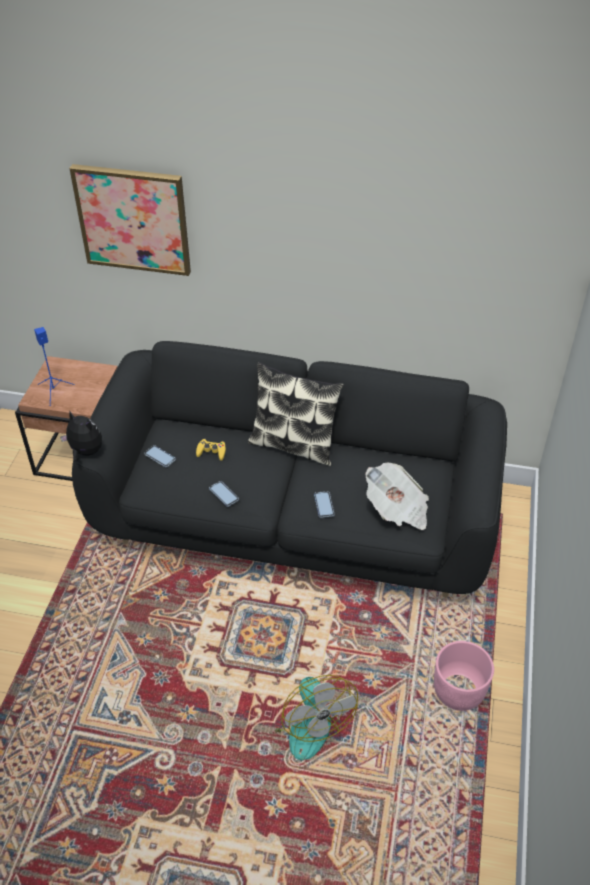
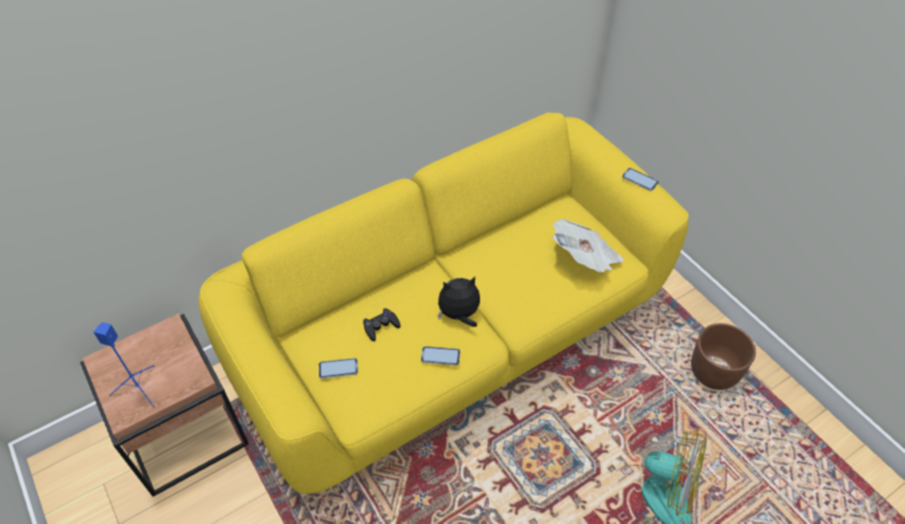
camera: 45 degrees left, 5 degrees up
(85, 452) = (287, 421): plush toy -> plush toy (459, 315)
(133, 219) = (152, 122): picture -> none
(211, 452) = (381, 326): yellow game controller -> black game controller
(294, 444) = (440, 266): pillow -> none
(294, 521) = (452, 340): black sofa -> yellow sofa
(324, 505) = (530, 299): phone -> phone (640, 180)
(459, 691) = (714, 372): pink planter -> brown planter

